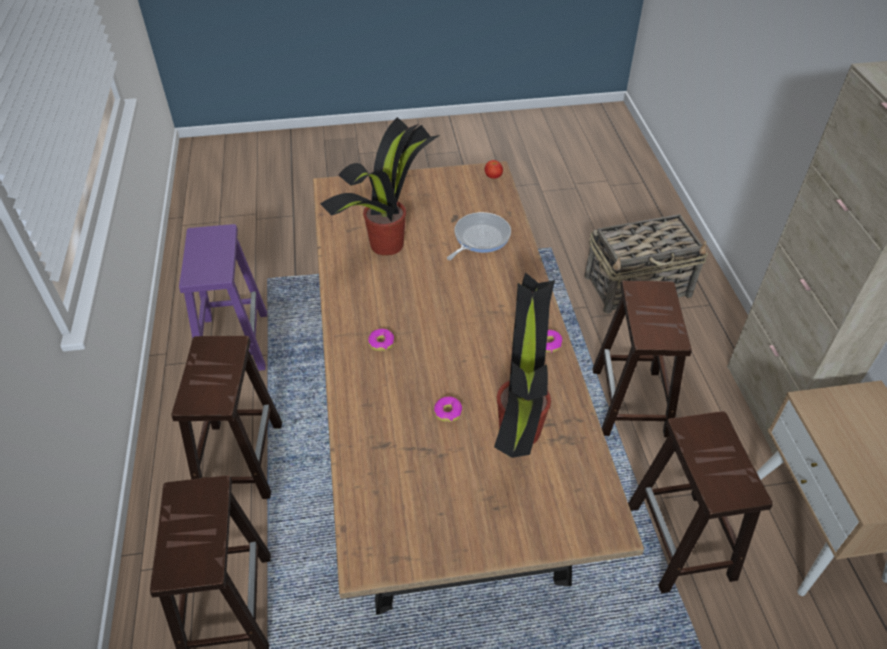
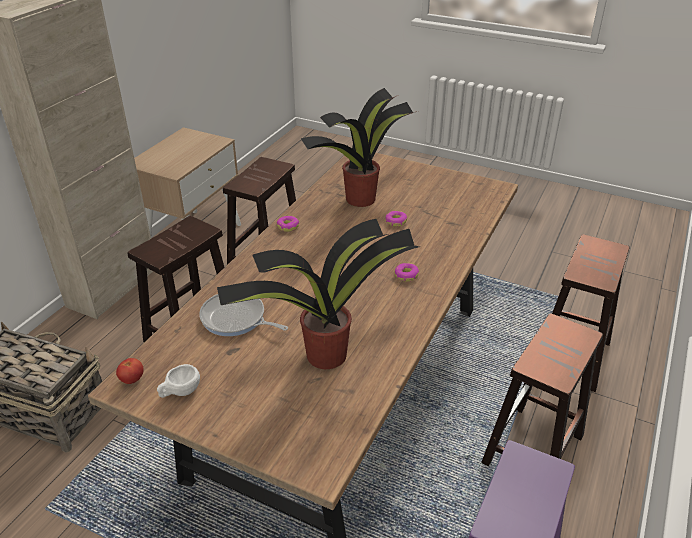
camera: 145 degrees left, 10 degrees down
(455, 183) = (180, 392): none -> white cup
(479, 238) = (236, 319): frying pan -> frying pan turned 45 degrees clockwise

